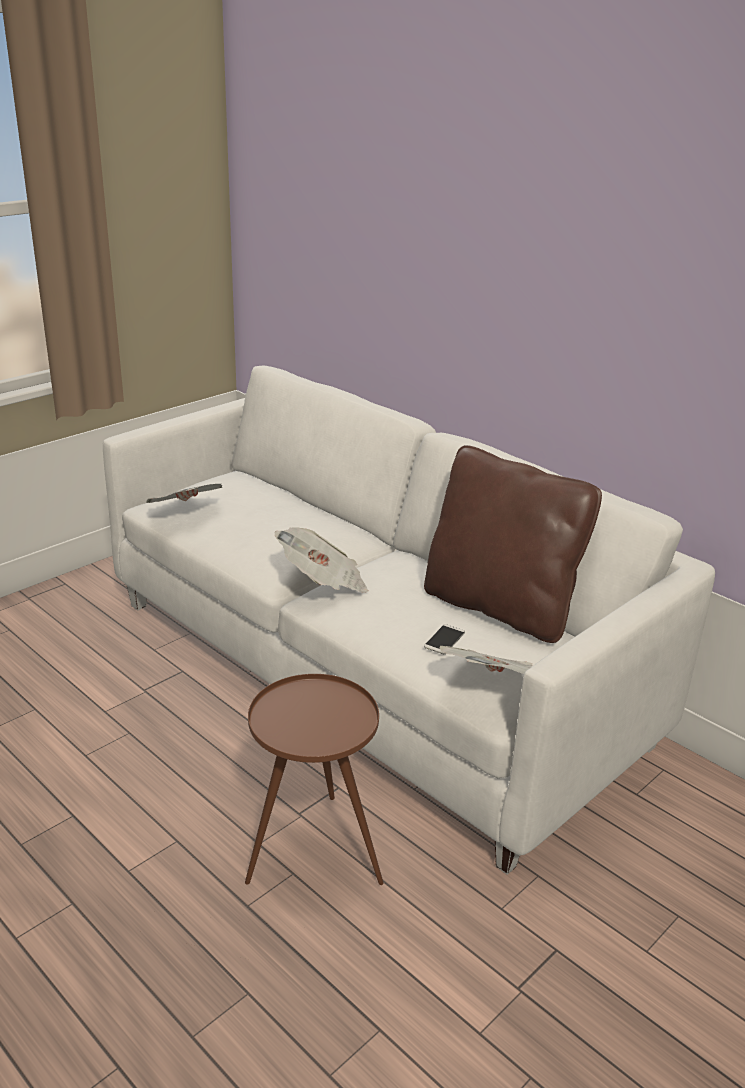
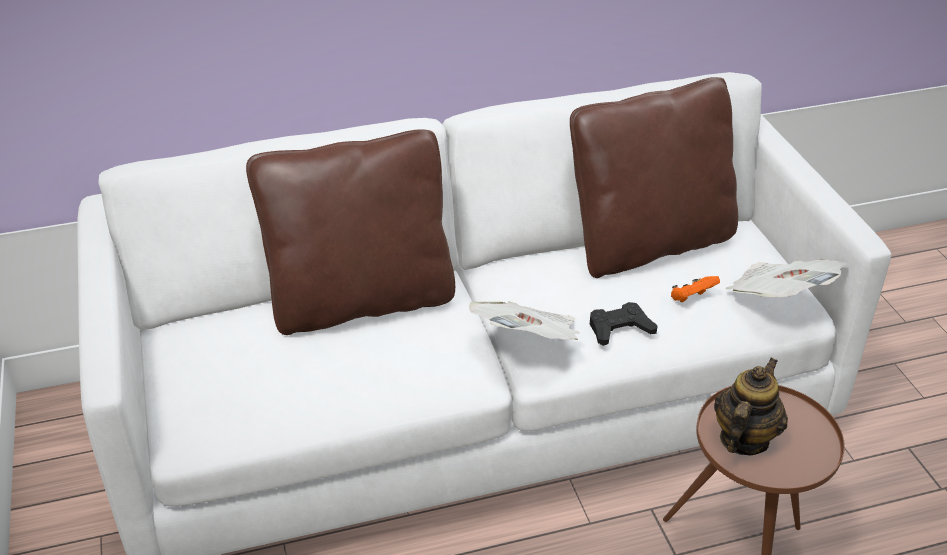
camera: 60 degrees left, 10 degrees up
(185, 513) = (251, 408): newspaper -> none
(301, 704) = (743, 439): none -> teapot
(309, 514) = (361, 301): none -> brown pillow
(374, 616) = (620, 329): none -> black game controller
(444, 640) = (691, 299): phone -> orange game controller

